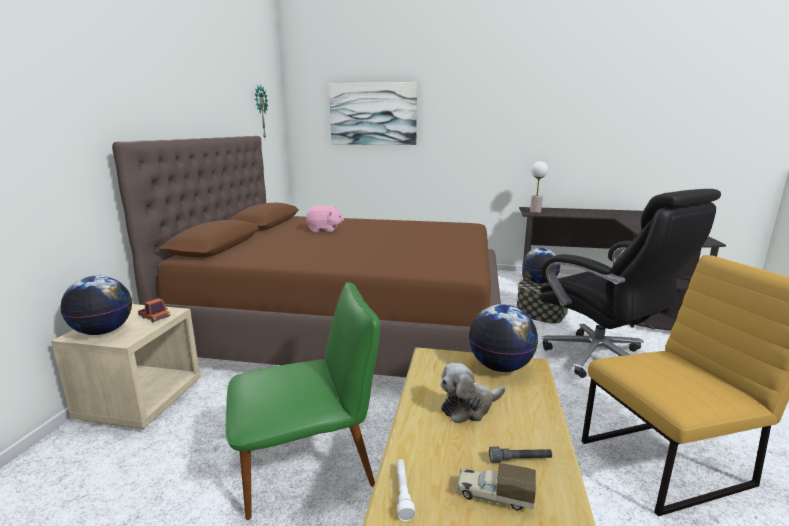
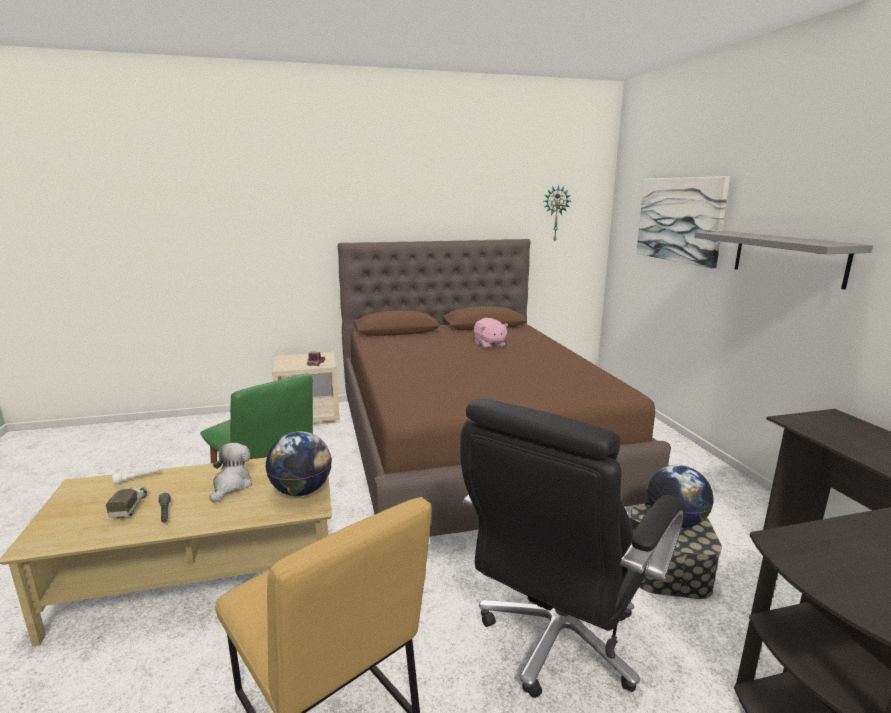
camera: 65 degrees right, 0 degrees up
(103, 331) = (290, 360): globe -> none
(469, 407) = (231, 486): plush toy -> plush toy turned 60 degrees clockwise
(471, 131) = (788, 258): none -> grey shelf
(535, 211) = (815, 423): table lamp -> none

